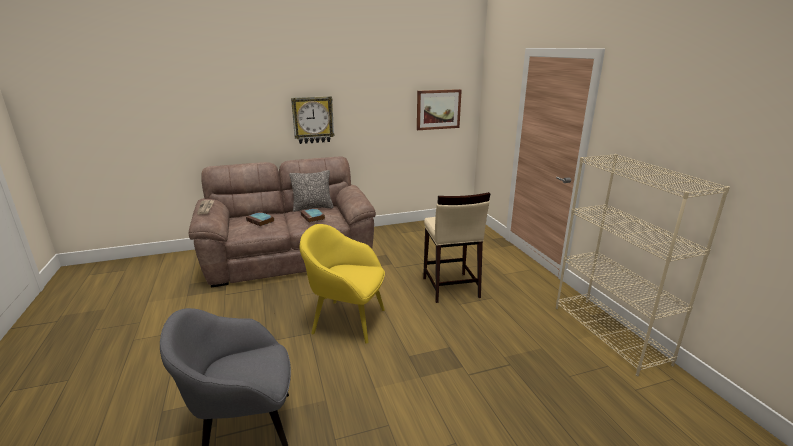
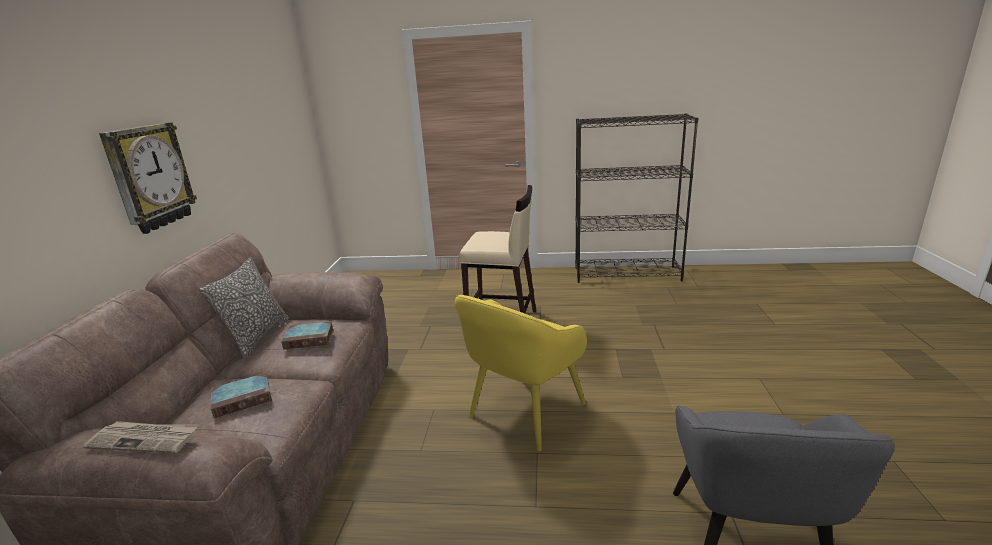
camera: 65 degrees left, 0 degrees up
(438, 109) = (286, 130): picture -> none
(609, 334) = (627, 274): beige bookcase -> black bookcase

